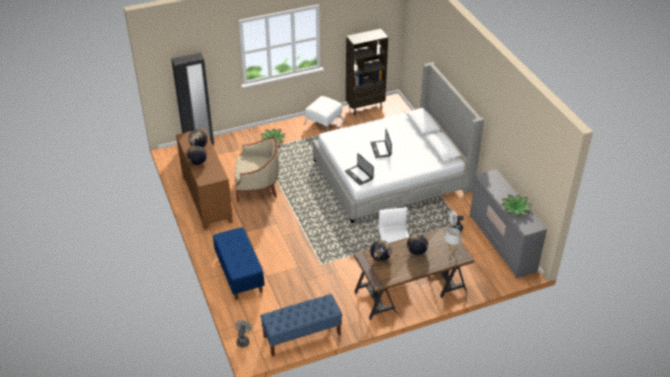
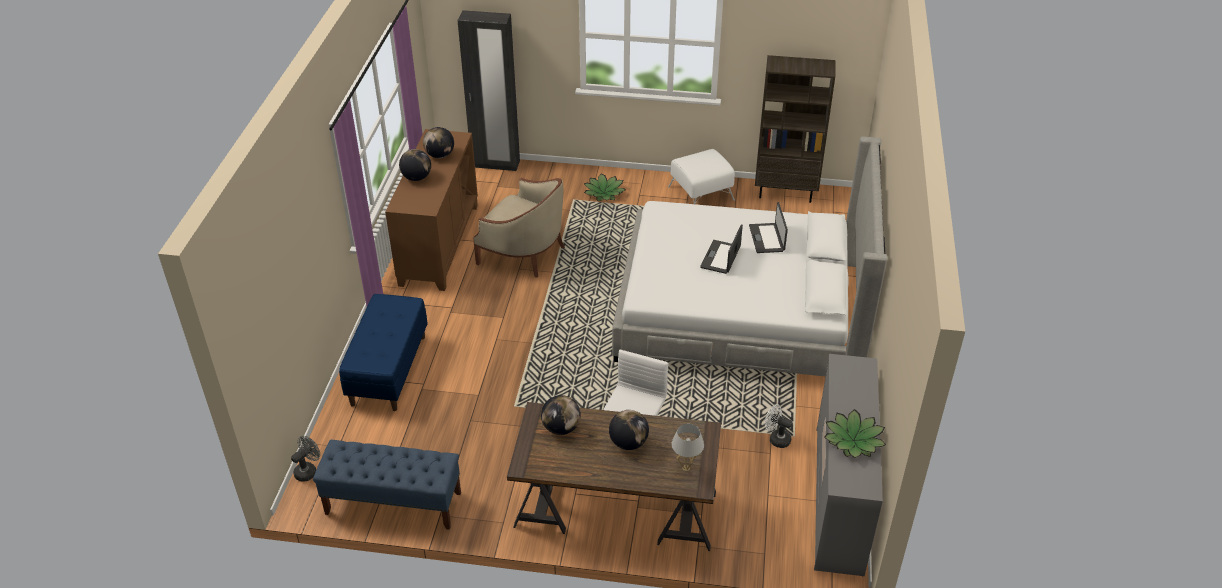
camera: 30 degrees right, 0 degrees up
(359, 175) = (651, 285): laptop -> laptop (767, 238)

